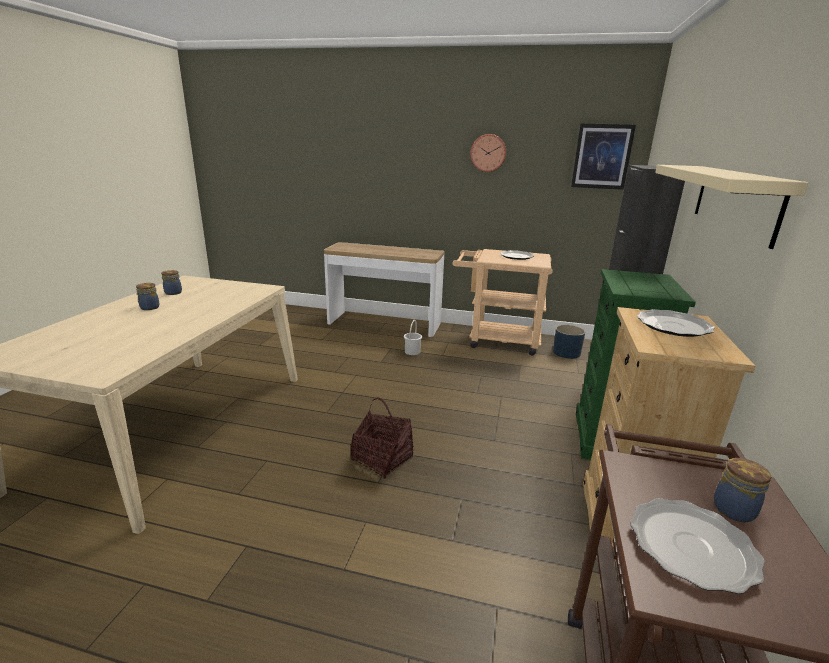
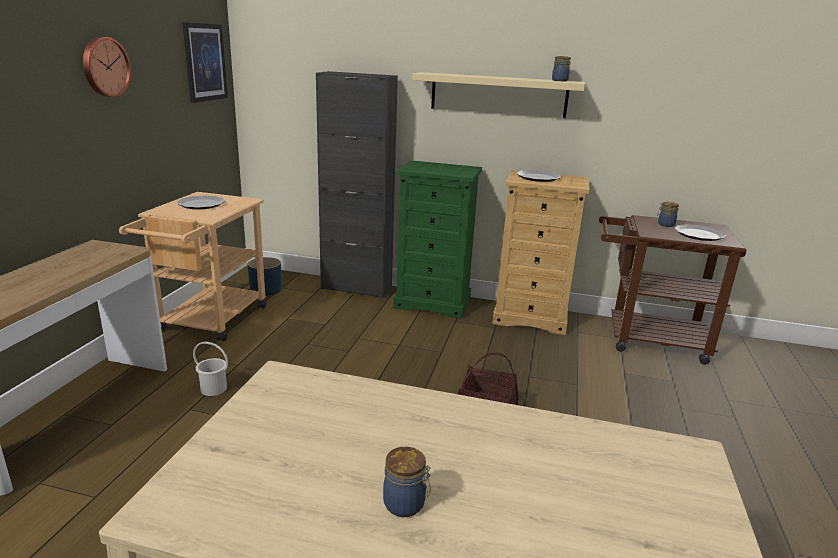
camera: 90 degrees left, 0 degrees up
(173, 292) = (287, 499): jar -> jar (559, 80)

